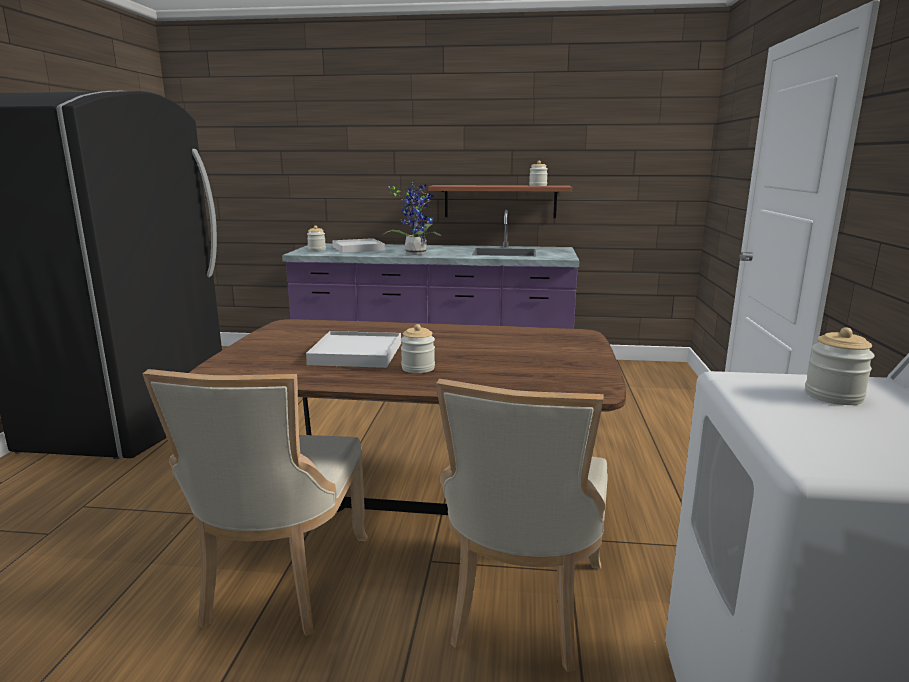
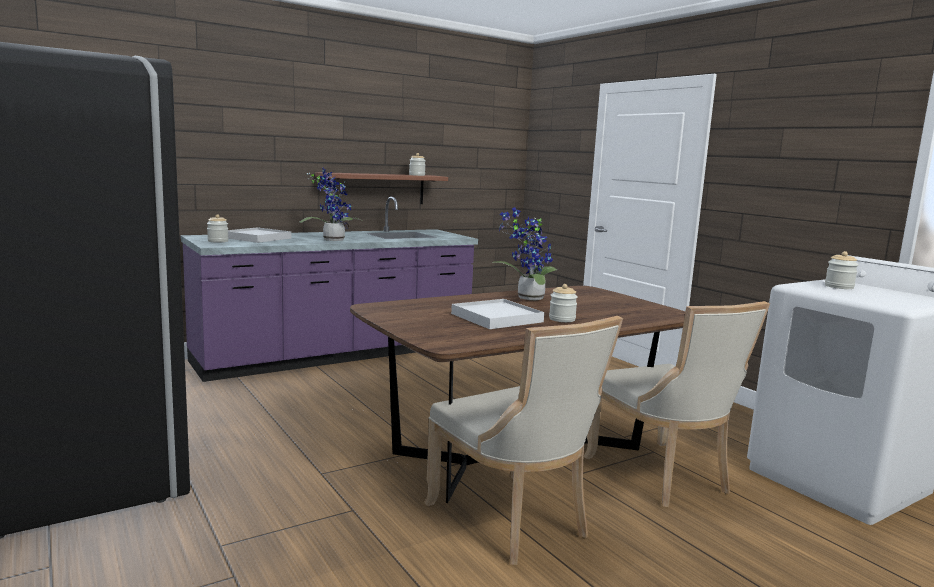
camera: 40 degrees left, 5 degrees down
(465, 336) = (527, 298): none -> potted plant

